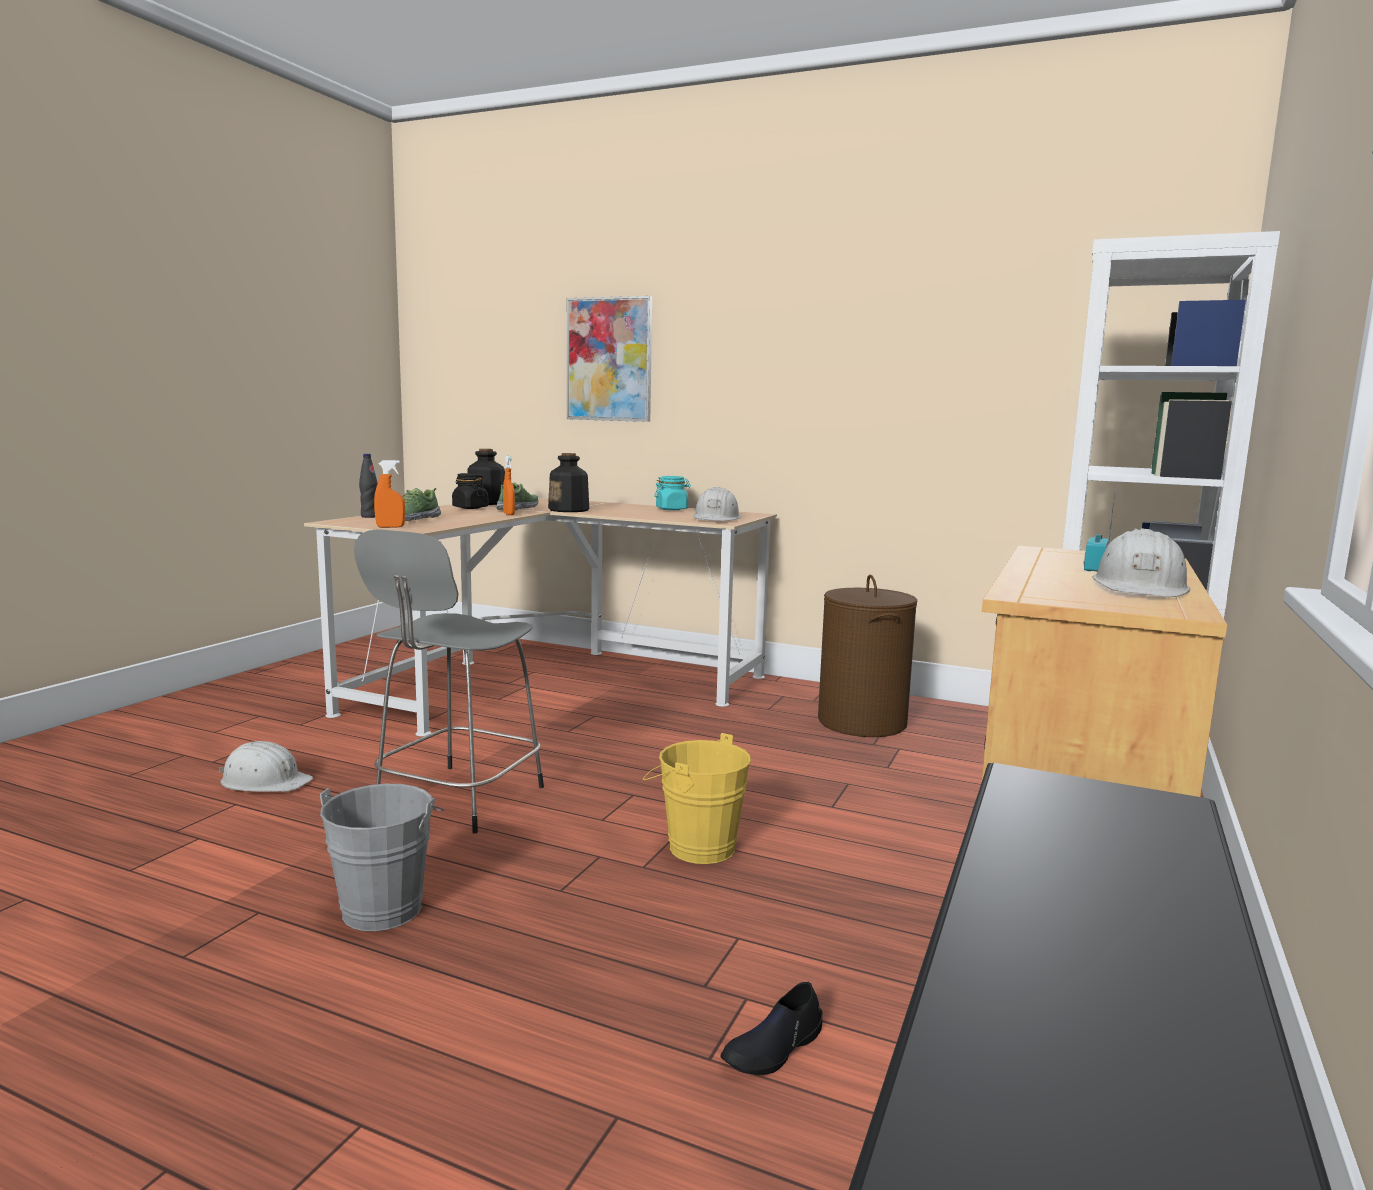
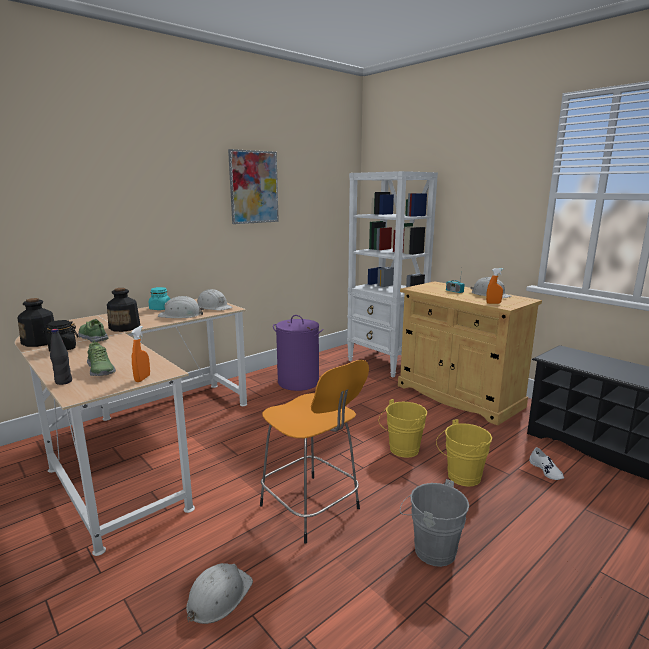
camera: 65 degrees left, 5 degrees up
(457, 800) = (312, 509): grey stool -> orange stool
(509, 514) = (122, 342): orange spray bottle -> orange spray bottle (493, 303)
(609, 359) = (78, 214): picture -> picture (253, 187)
(641, 919) = (460, 477): none -> yellow bucket
(653, 515) = (180, 315): none -> white hard hat
(773, 1048) = (546, 470): black shoe -> white shoe
(862, 722) = (298, 382): brown laundry basket -> purple laundry basket

